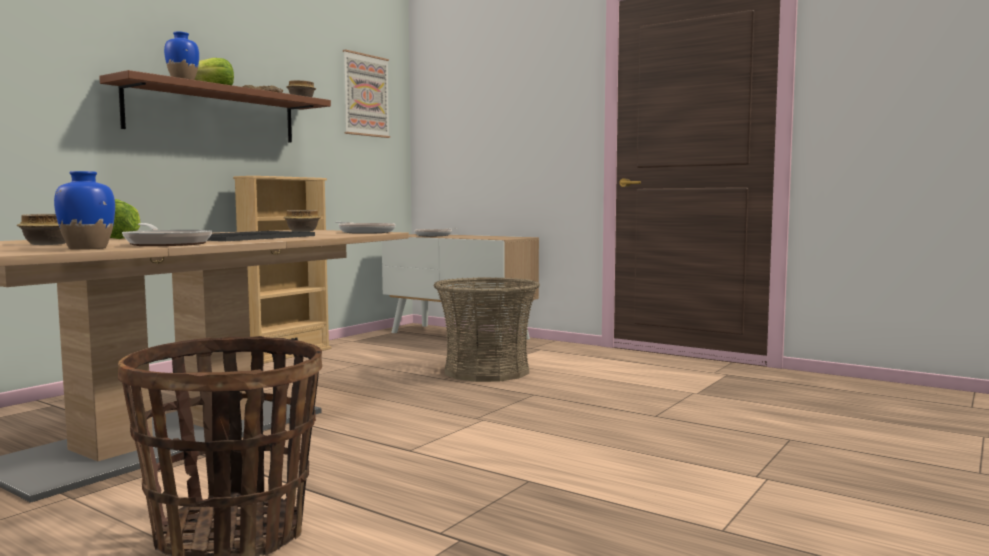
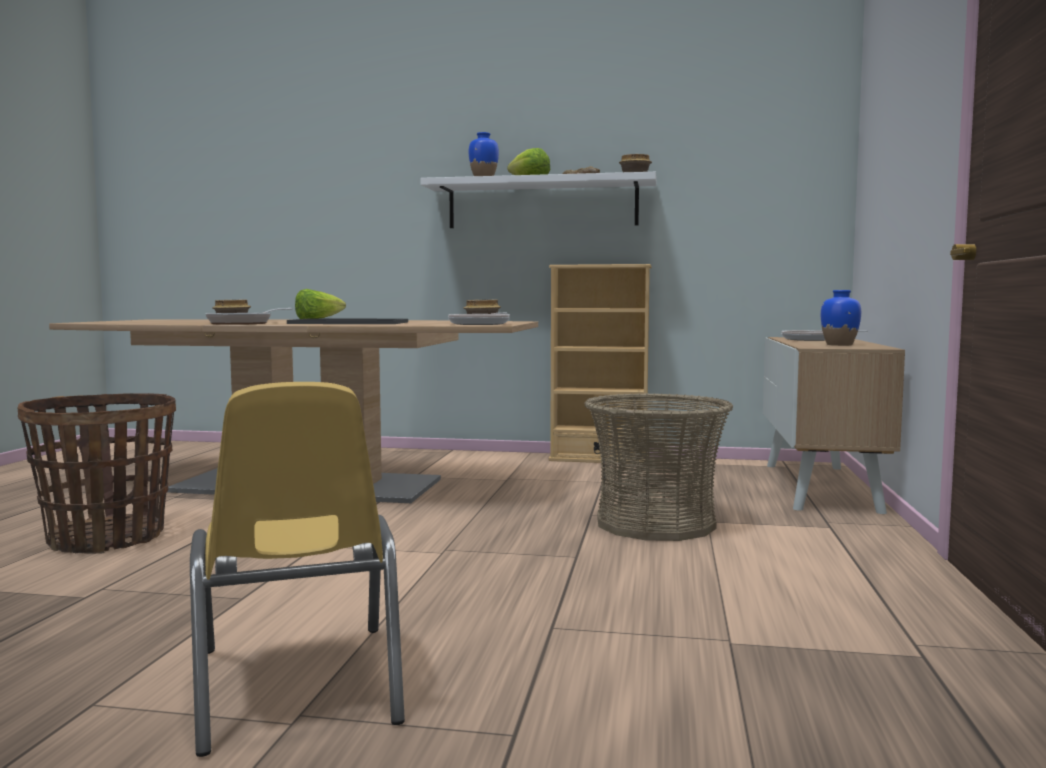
camera: 65 degrees right, 0 degrees up
(88, 248) = (181, 323): blue vase -> blue vase (839, 345)
(213, 113) = (542, 204): brown shelf -> white shelf
(365, 95) = (764, 154): picture -> none
(713, 474) = (296, 685): none -> yellow chair

